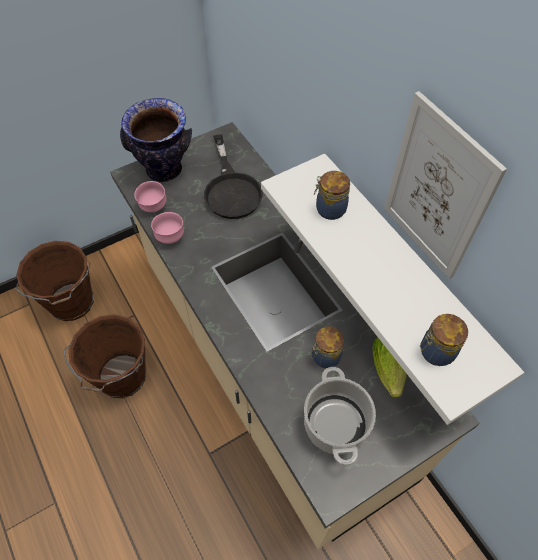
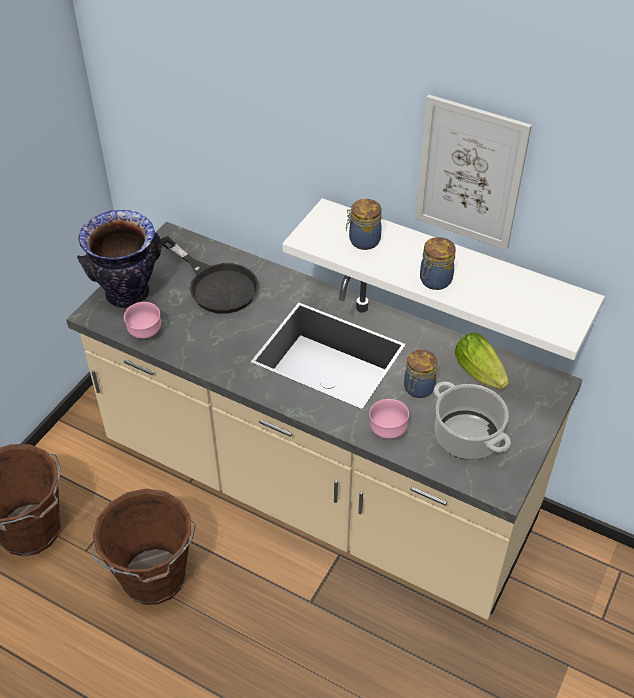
camera: 30 degrees left, 10 degrees down
(170, 237) = (186, 353): pink bowl -> pink bowl (387, 431)
(435, 352) = (530, 310): jar -> jar (434, 281)

